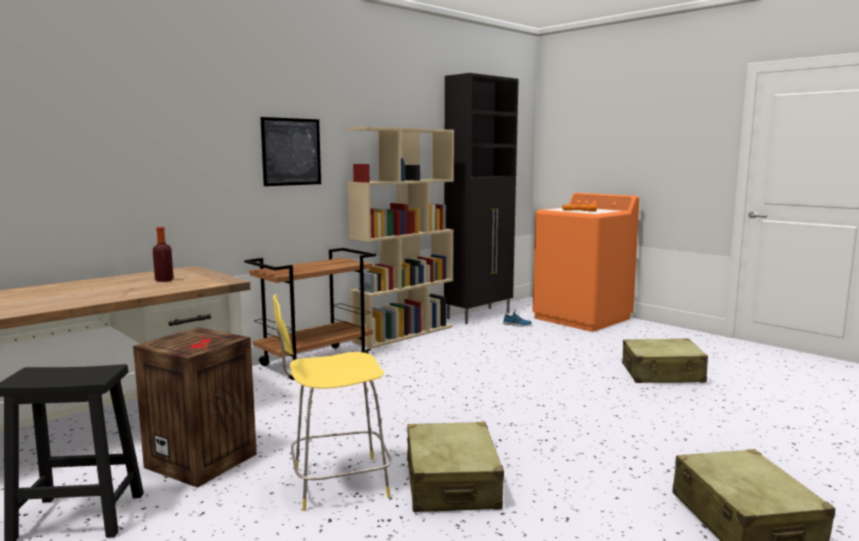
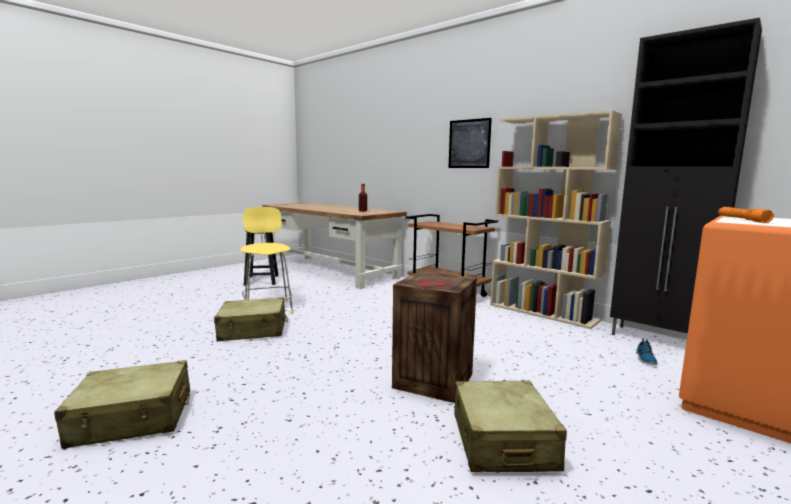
camera: 85 degrees right, 0 degrees up
(203, 460) = (302, 288): crate -> crate (434, 381)

